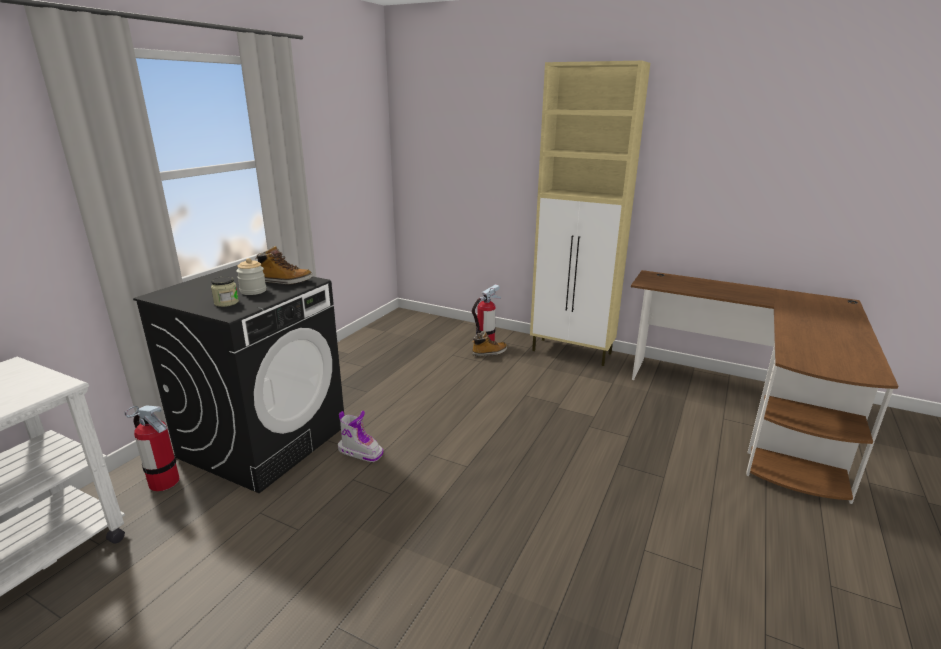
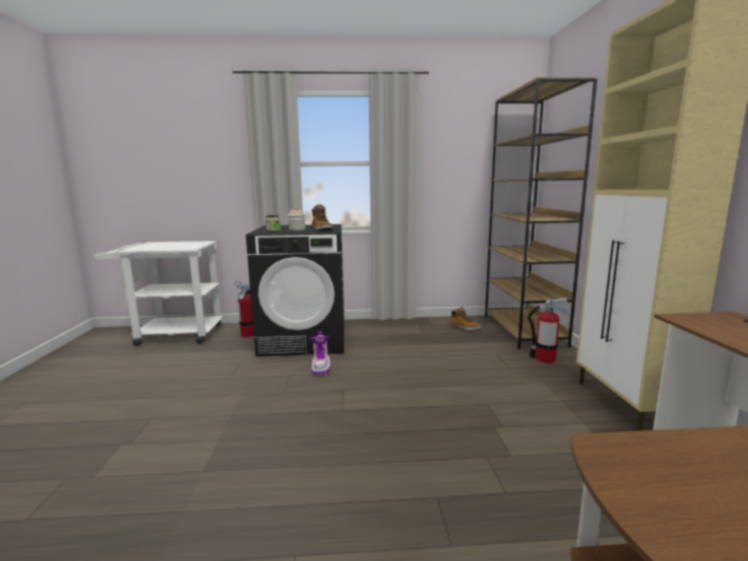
camera: 60 degrees right, 10 degrees down
(427, 325) = (524, 330): none -> brown bookcase
(489, 353) = (530, 366): boot -> boot (464, 328)

